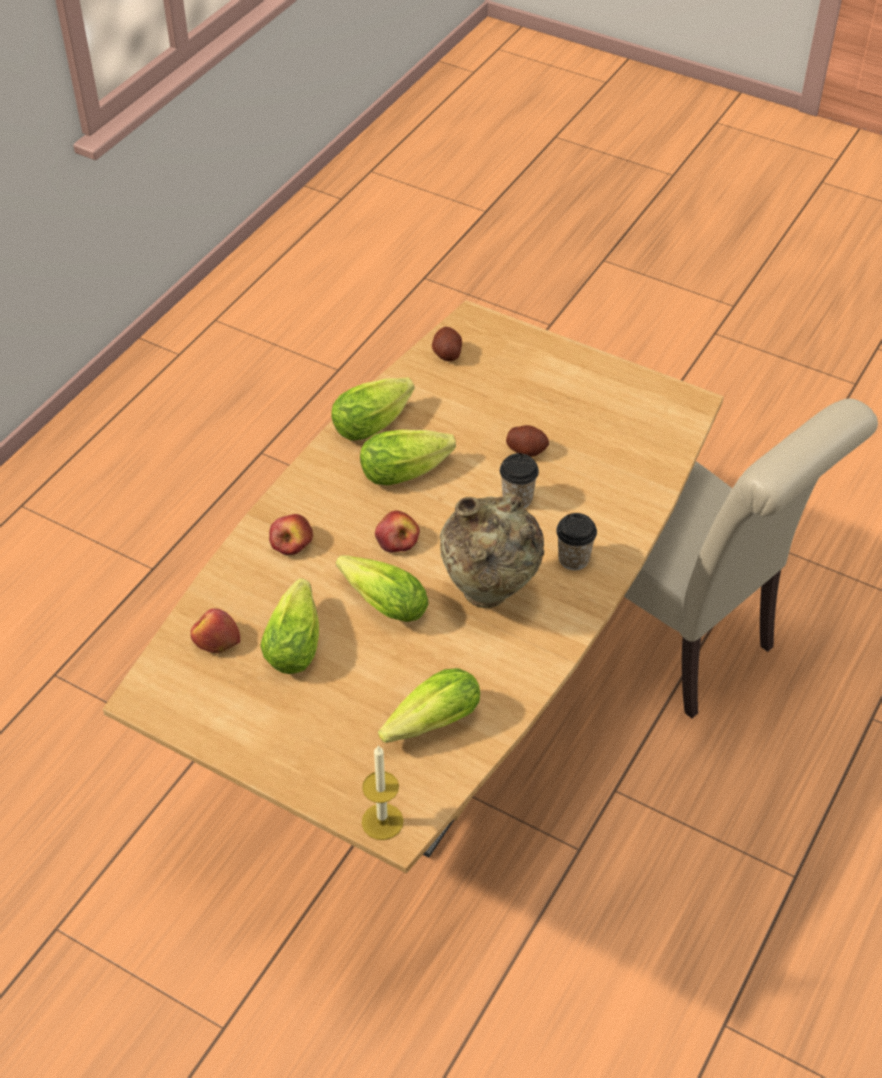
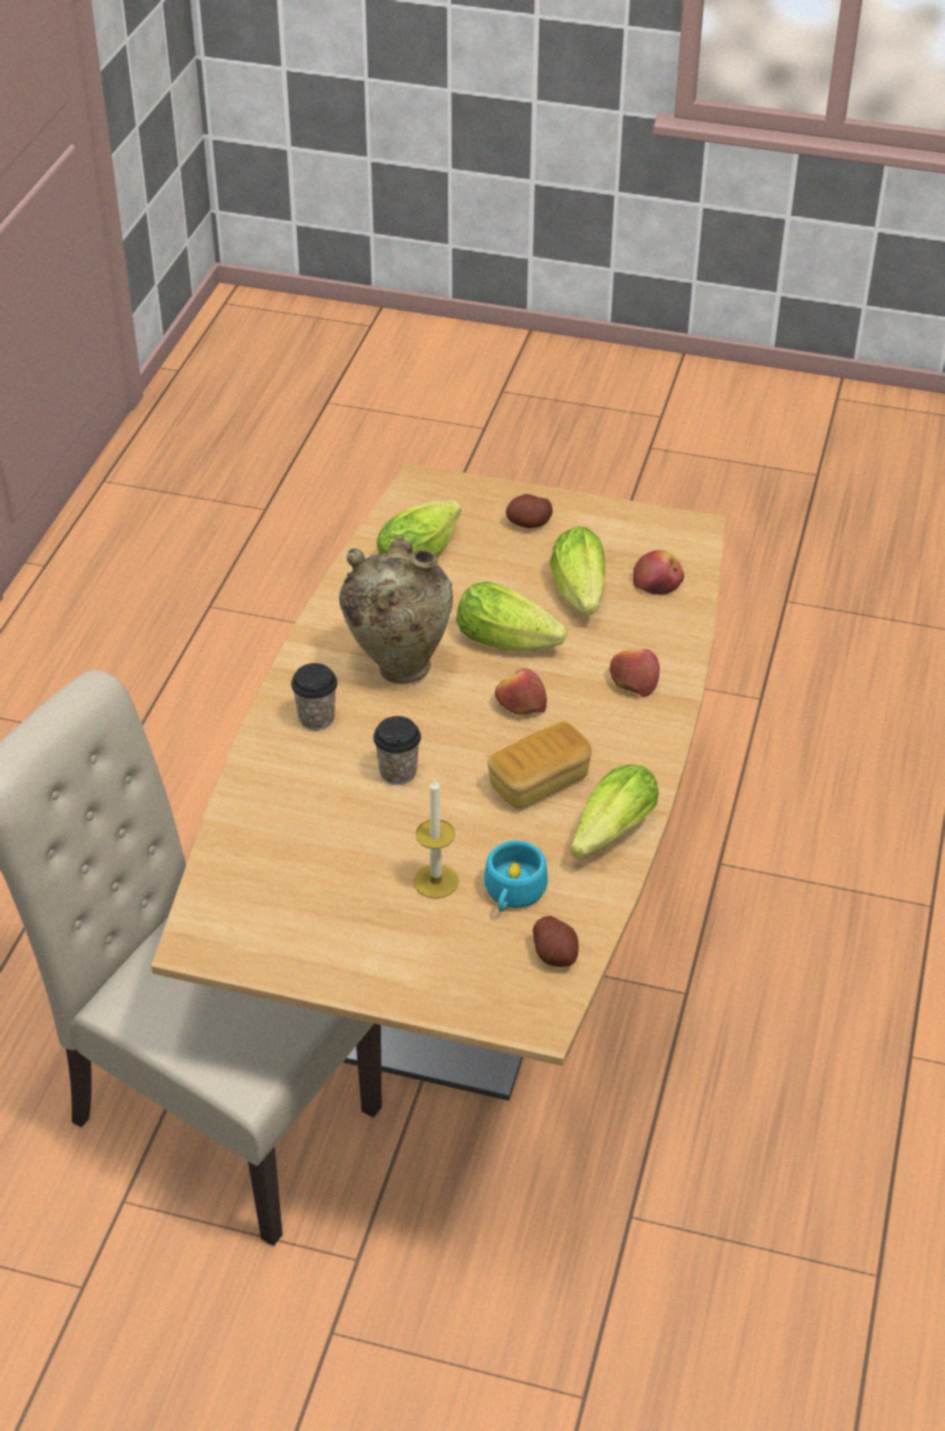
camera: 165 degrees right, 5 degrees down
(382, 821) = (436, 484): candle -> candle (436, 881)
(409, 470) = (539, 782): lettuce -> bread
(461, 395) = (513, 893): none -> turquoise cup
(527, 450) = (403, 834): potato -> potato (529, 523)

